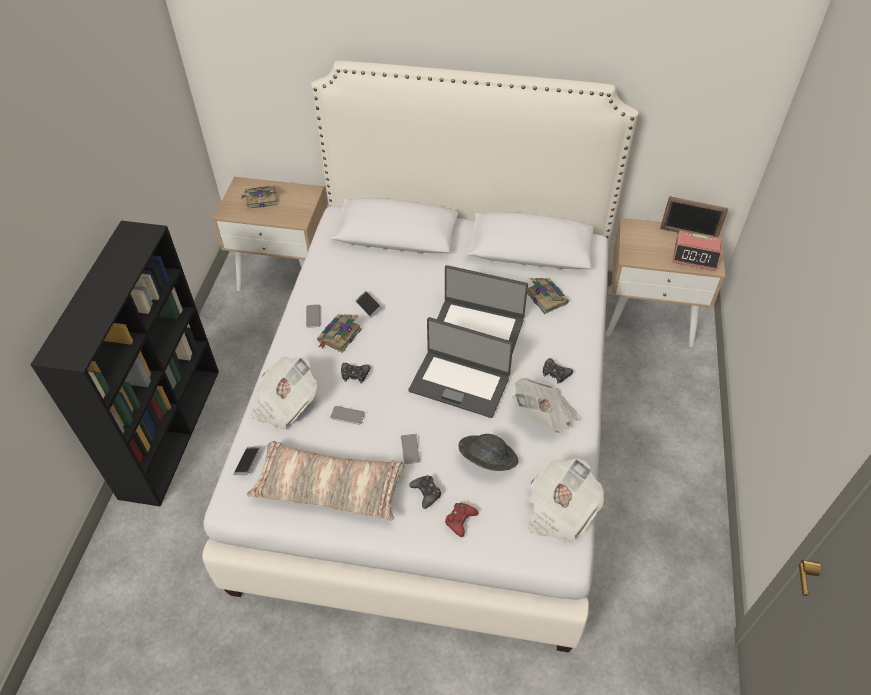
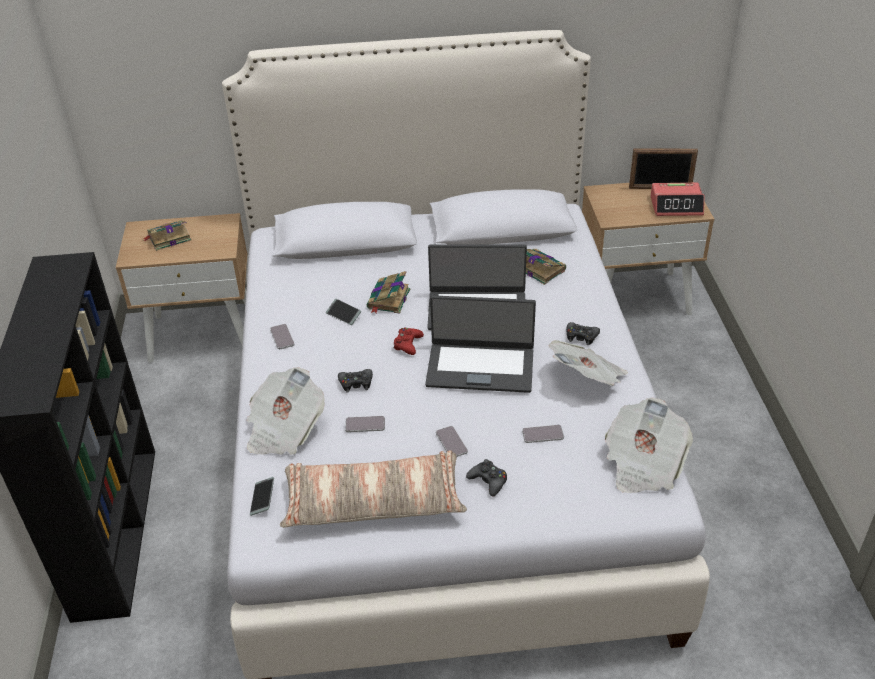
camera: 15 degrees left, 10 degrees down
(339, 336) = (321, 350): book -> book (388, 300)
(460, 520) = (538, 499): red game controller -> red game controller (408, 344)
(487, 460) = (543, 434): grey hat -> phone

